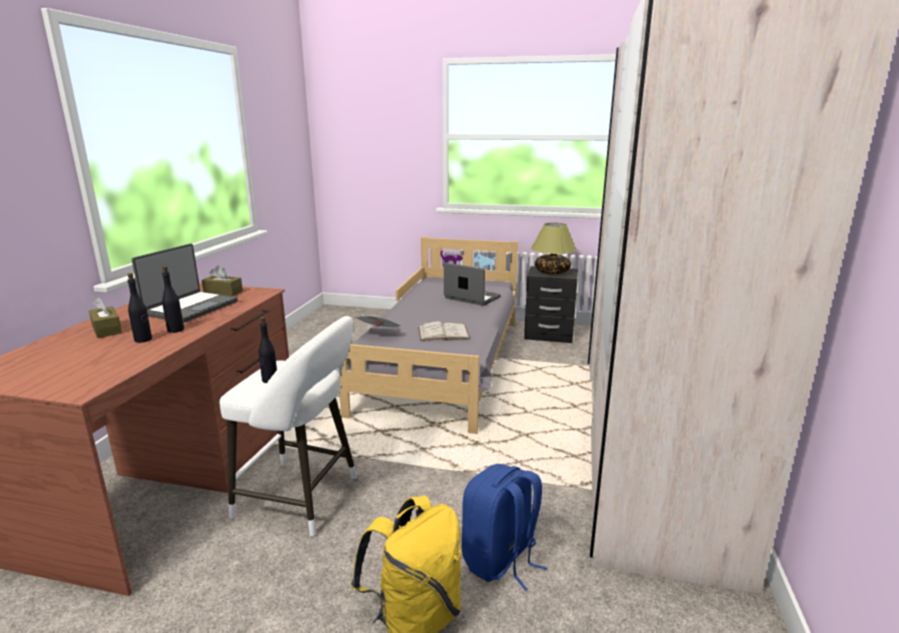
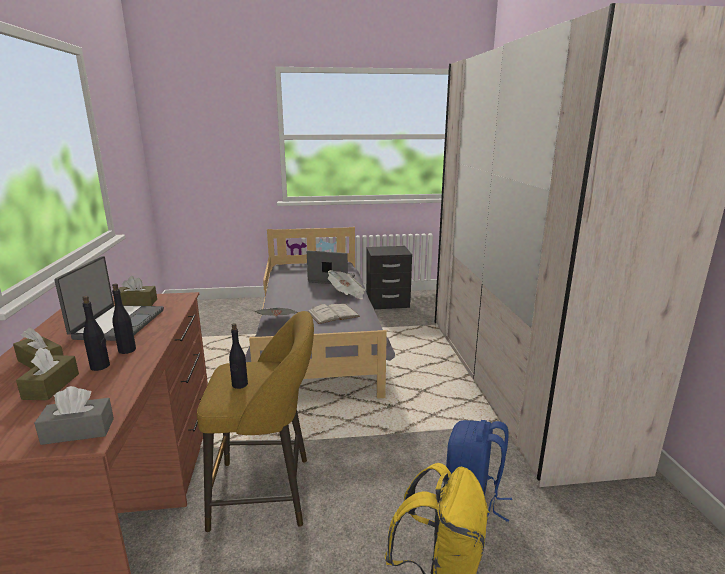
camera: 20 degrees left, 0 degrees up
(80, 385) = (78, 431): none -> grey tissue box
(95, 349) = (51, 386): none -> brown tissue box
(303, 498) = (268, 492): white stool -> yellow stool
(475, 315) = (347, 294): none -> newspaper
(552, 272) = (388, 250): table lamp -> none

